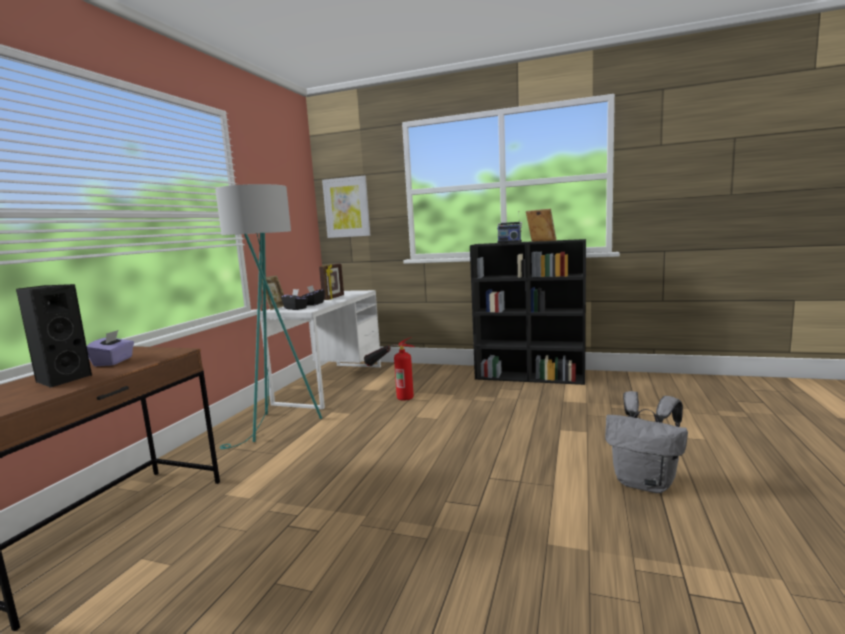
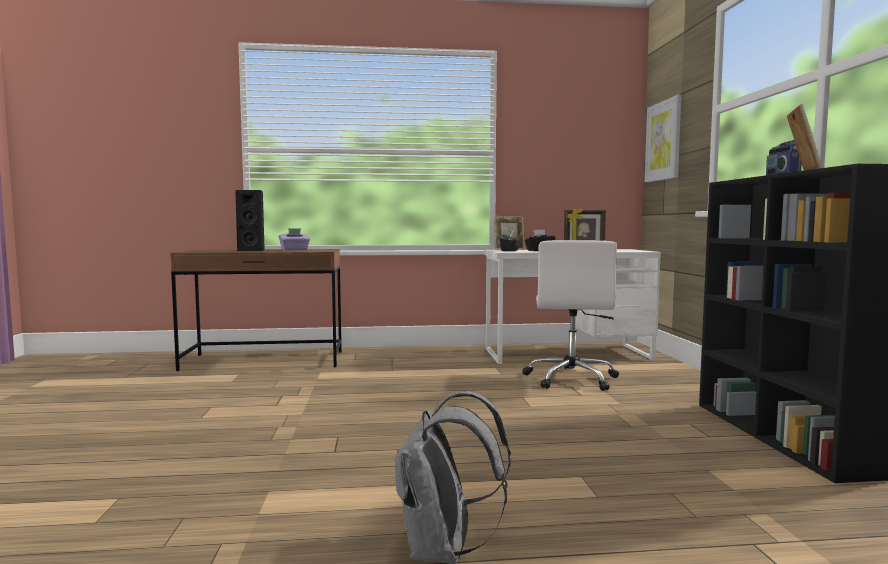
camera: 65 degrees right, 5 degrees down
(278, 427) = (442, 360): turquoise floor lamp -> none
(392, 395) = (571, 379): fire extinguisher -> white office chair

